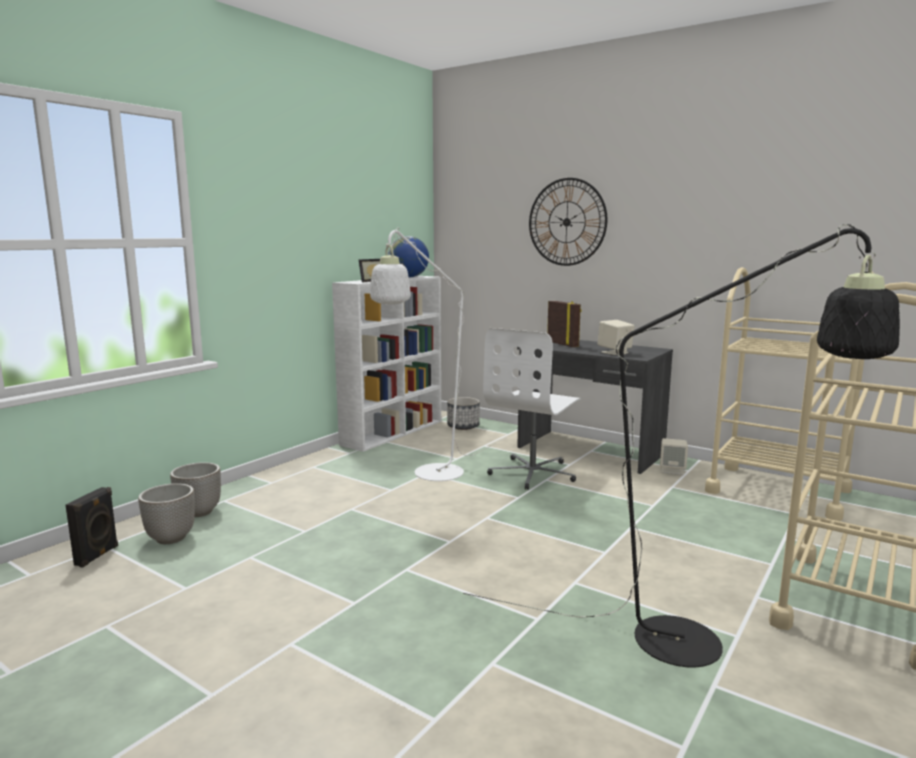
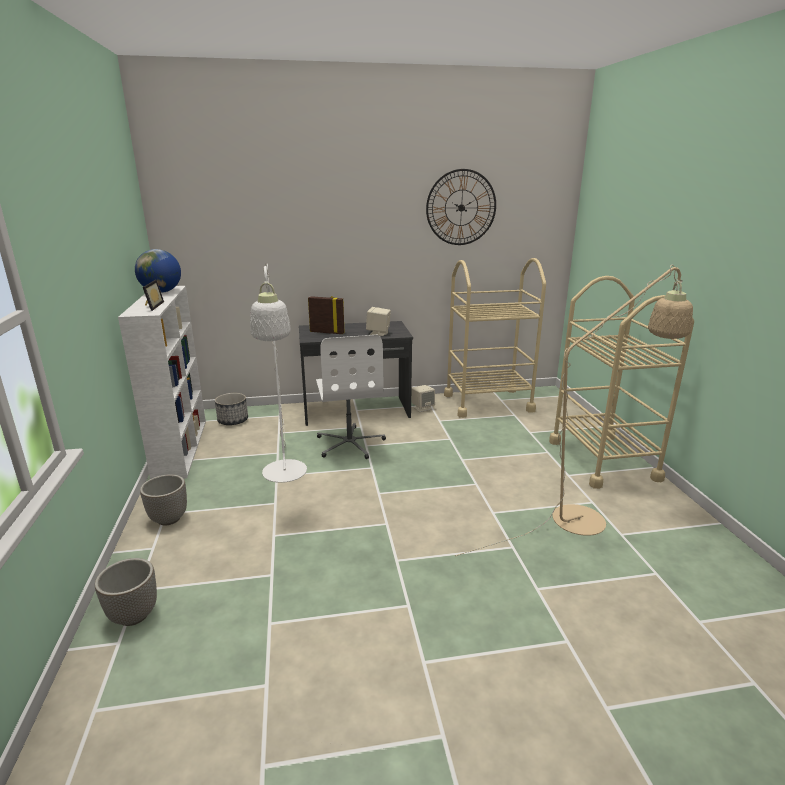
camera: 45 degrees left, 10 degrees up
(98, 555) = (108, 724): black speaker -> none
(171, 538) = (157, 655): planter -> planter (169, 518)
(567, 222) = (302, 225): wall clock -> wall clock (461, 207)
(702, 645) = (589, 516): black floor lamp -> beige floor lamp

